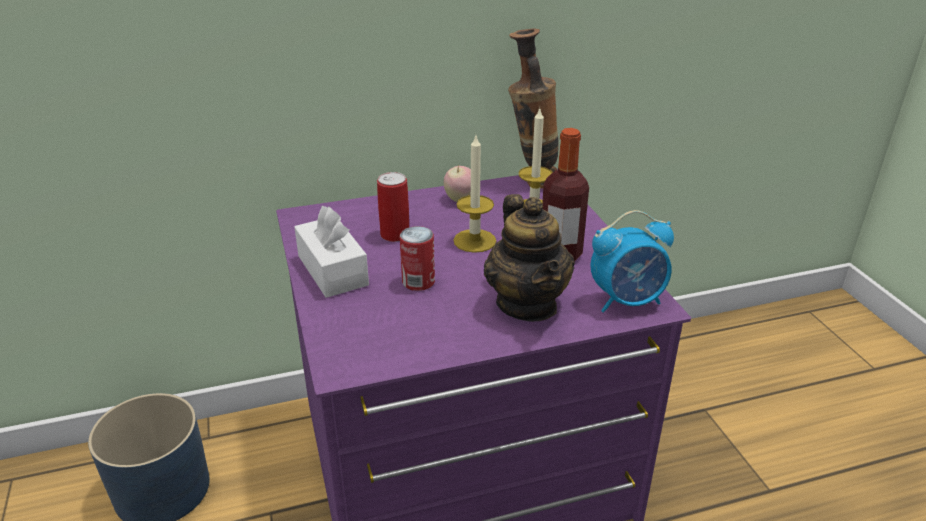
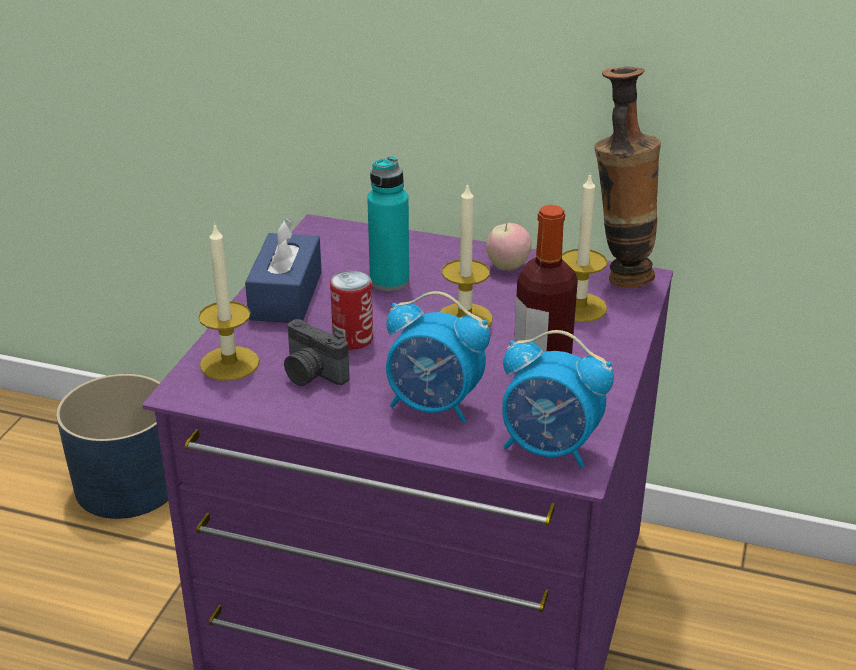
camera: 35 degrees right, 0 degrees up
(332, 270) = (286, 296): white tissue box -> blue tissue box
(350, 334) = (229, 363): none -> candle
(395, 234) = (389, 281): can -> turquoise bottle
(420, 317) = (312, 374): none -> camera
(527, 304) = (434, 406): teapot -> alarm clock

